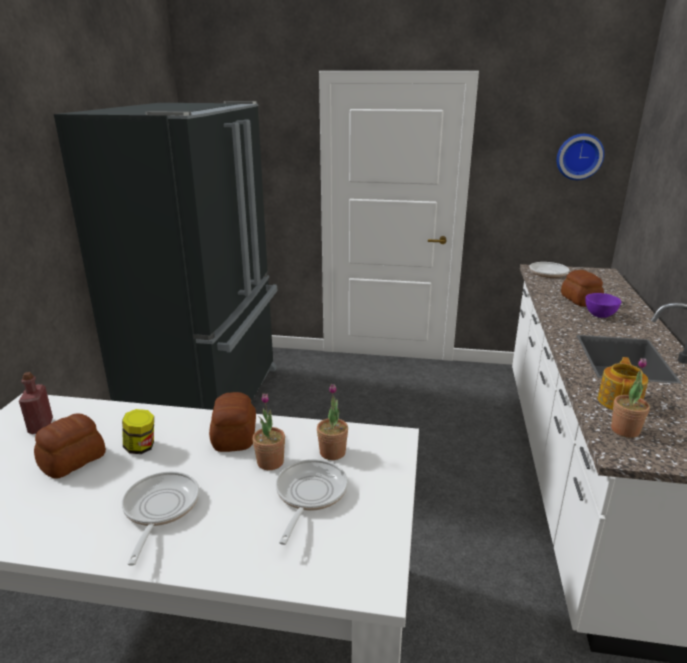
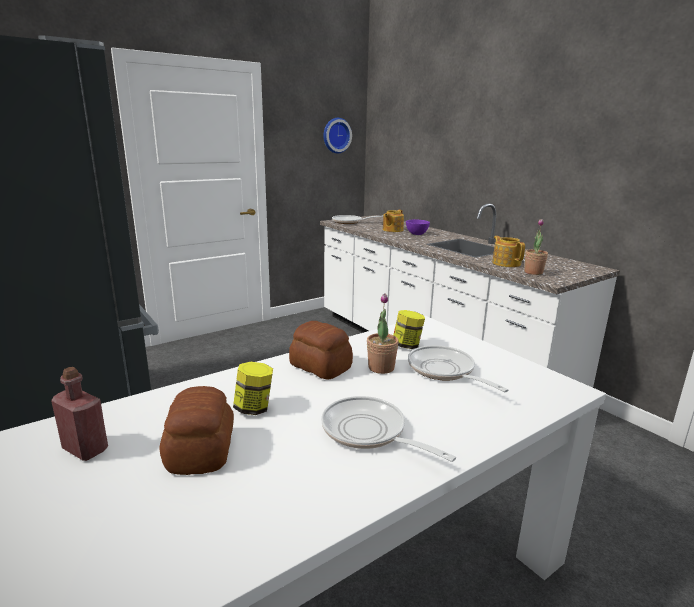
camera: 45 degrees left, 5 degrees down
(332, 452) = (407, 345): potted plant -> jar
(580, 300) = (392, 230): bread -> teapot

